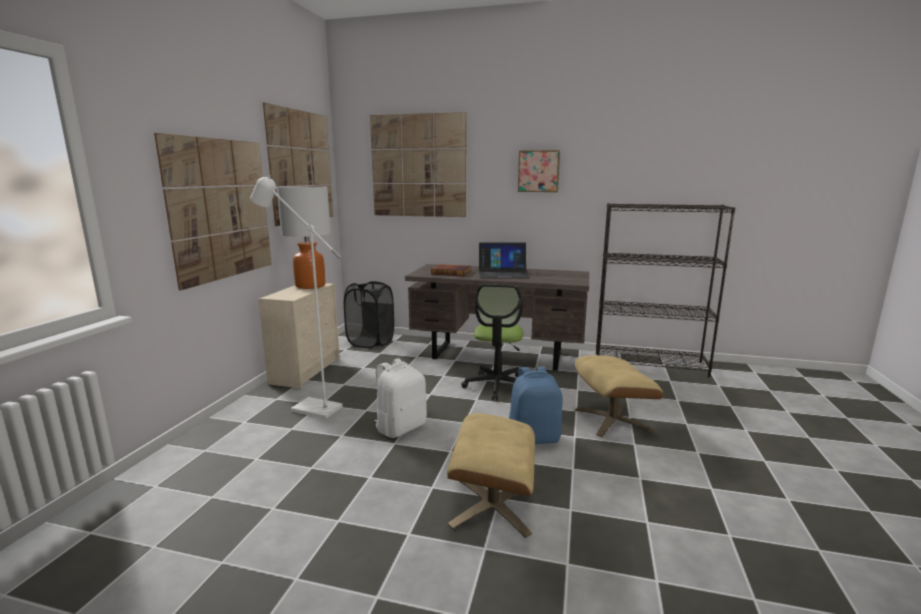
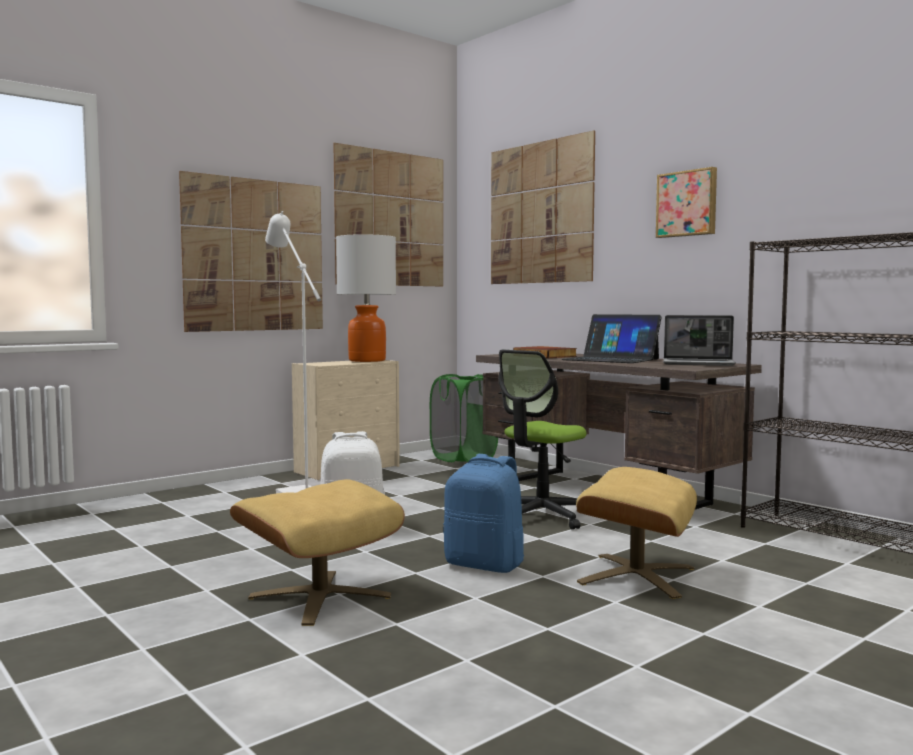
camera: 35 degrees right, 10 degrees down
(370, 342) = (463, 458): black laundry basket -> green laundry basket
(562, 274) = (699, 364): none -> laptop

